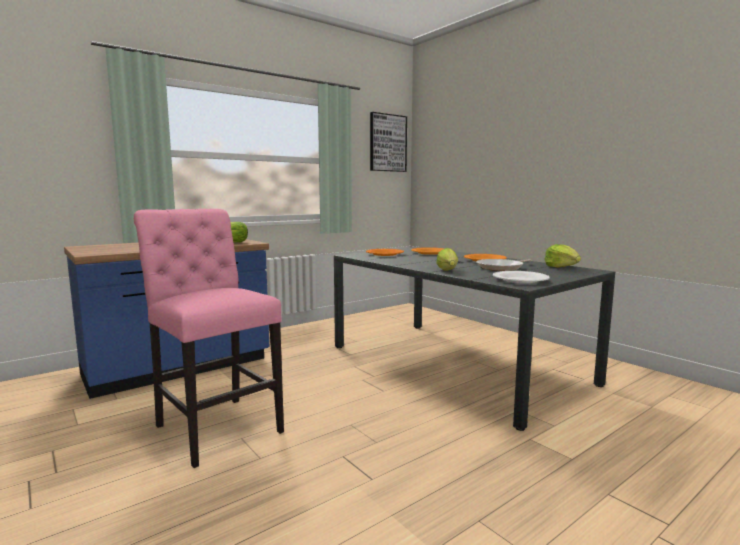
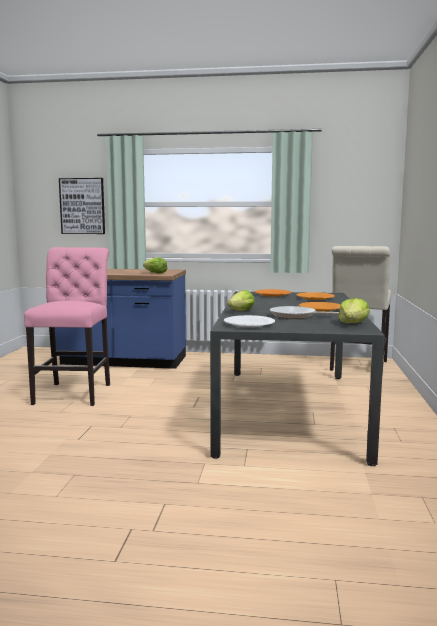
camera: 45 degrees right, 0 degrees up
(387, 143) = (366, 180): picture -> picture (82, 206)
(406, 315) = (357, 367): none -> beige stool

